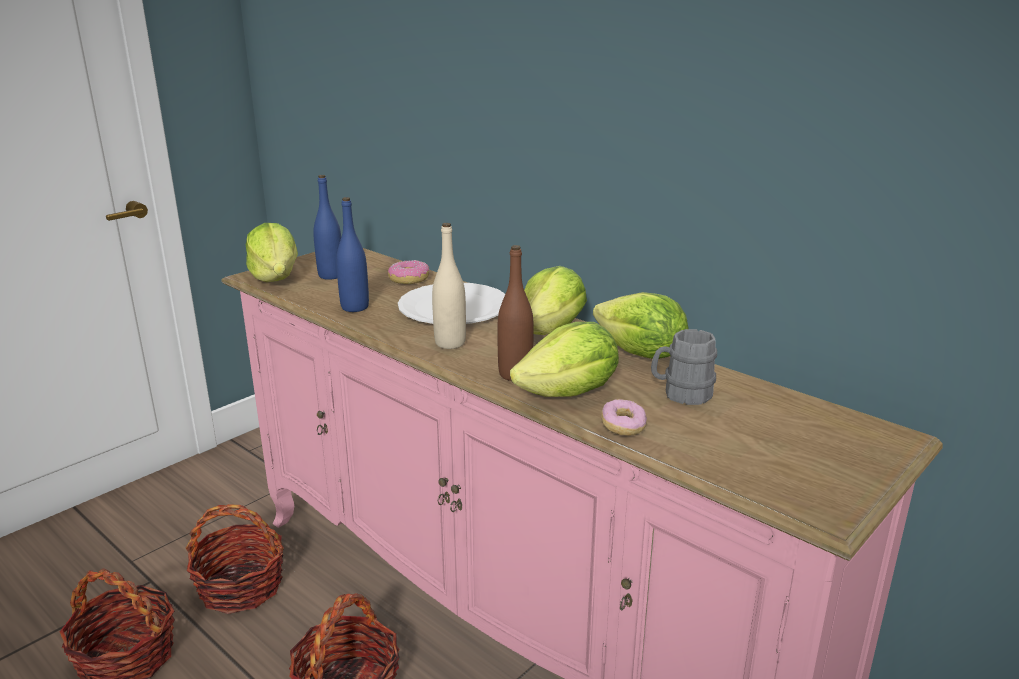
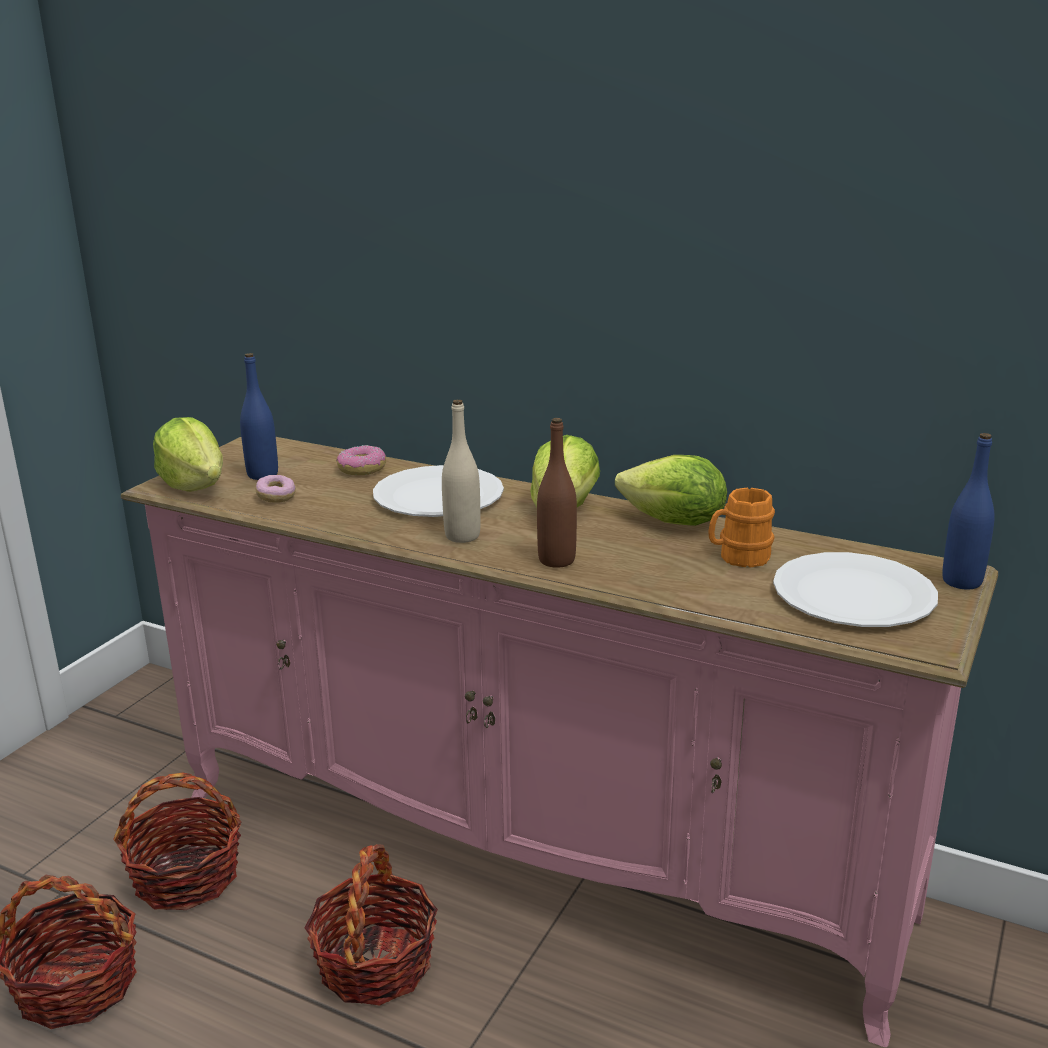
camera: 15 degrees left, 0 degrees up
(355, 307) = (321, 509): blue bottle -> blue bottle (961, 581)
(569, 394) = (627, 573): lettuce -> none
(623, 427) = (701, 598): donut -> donut (276, 497)
(681, 394) = (738, 557): grey mug -> orange mug
(774, 445) = (853, 594): none -> white plate

